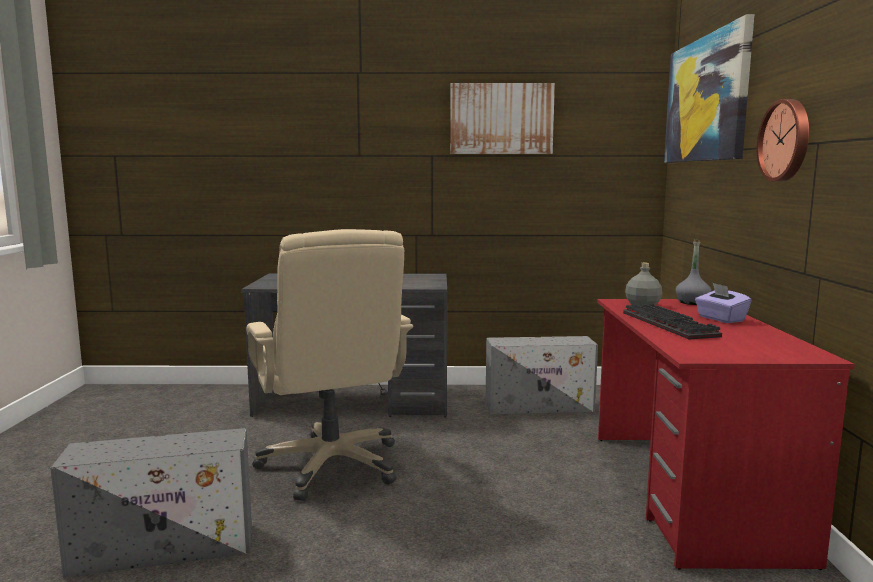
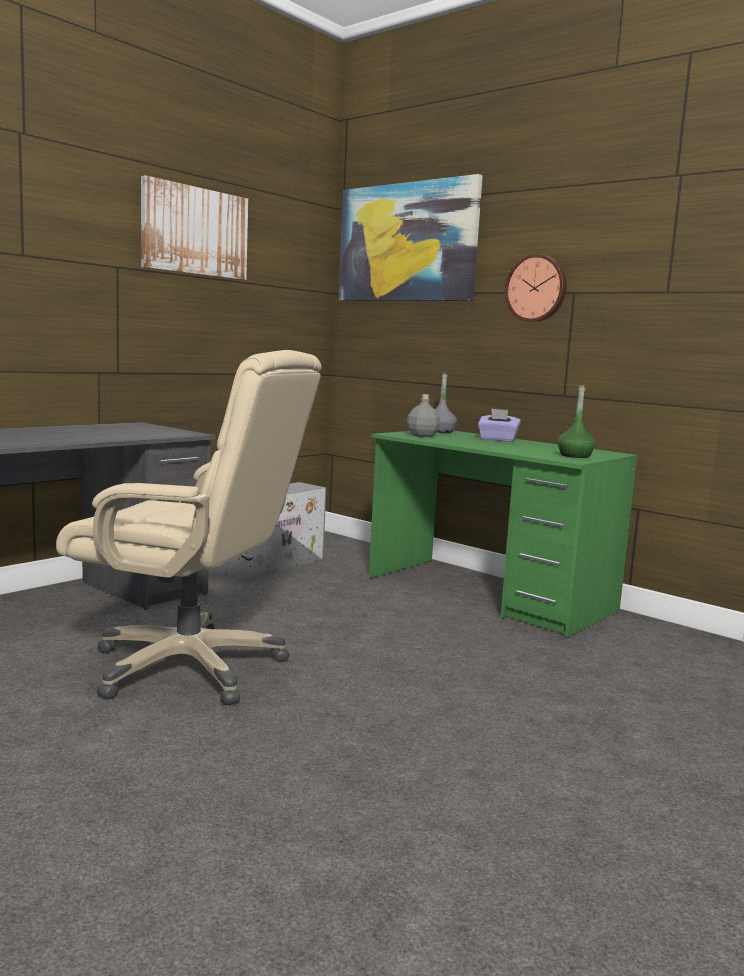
camera: 50 degrees left, 0 degrees up
(167, 549) = (195, 800): grey storage box -> none
(671, 325) = (489, 445): keyboard -> none
(688, 492) = (488, 594): red desk -> green desk
(726, 351) = (574, 456): none -> green bottle

